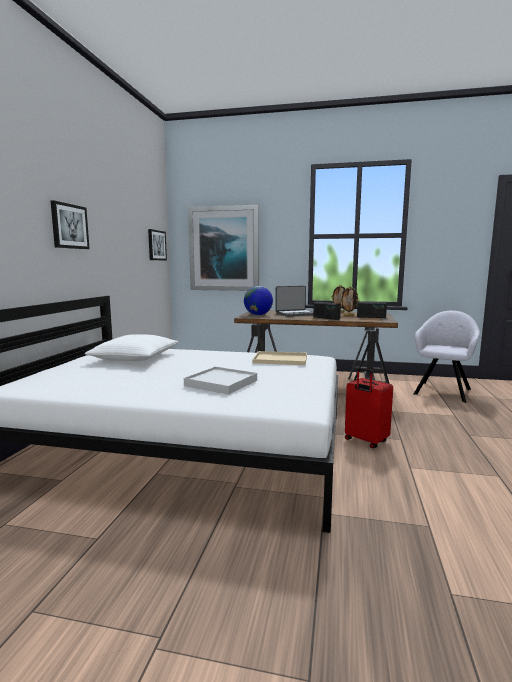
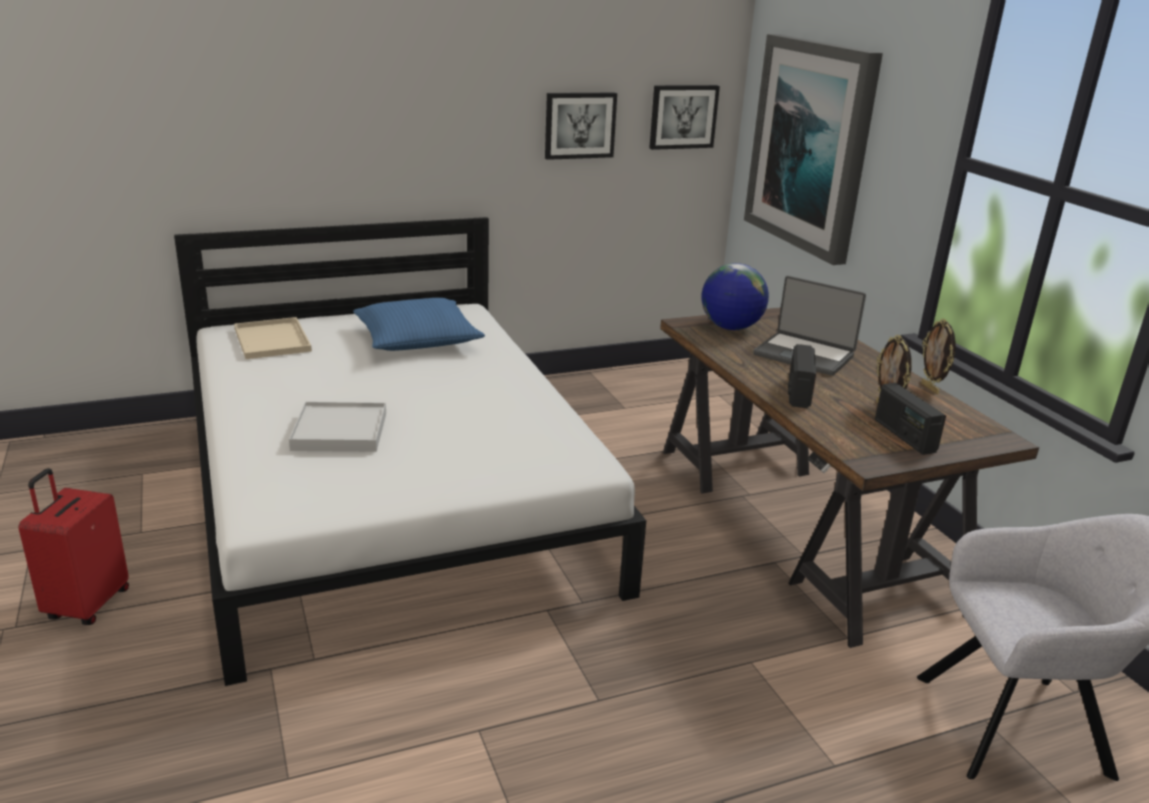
camera: 55 degrees right, 15 degrees up
(69, 226) = (409, 105): picture -> picture (579, 125)
(134, 358) = (417, 339): white pillow -> blue pillow
(279, 359) = (528, 436): beige tray -> beige tray (271, 339)
(365, 441) = (548, 657): red suitcase -> red suitcase (86, 605)

